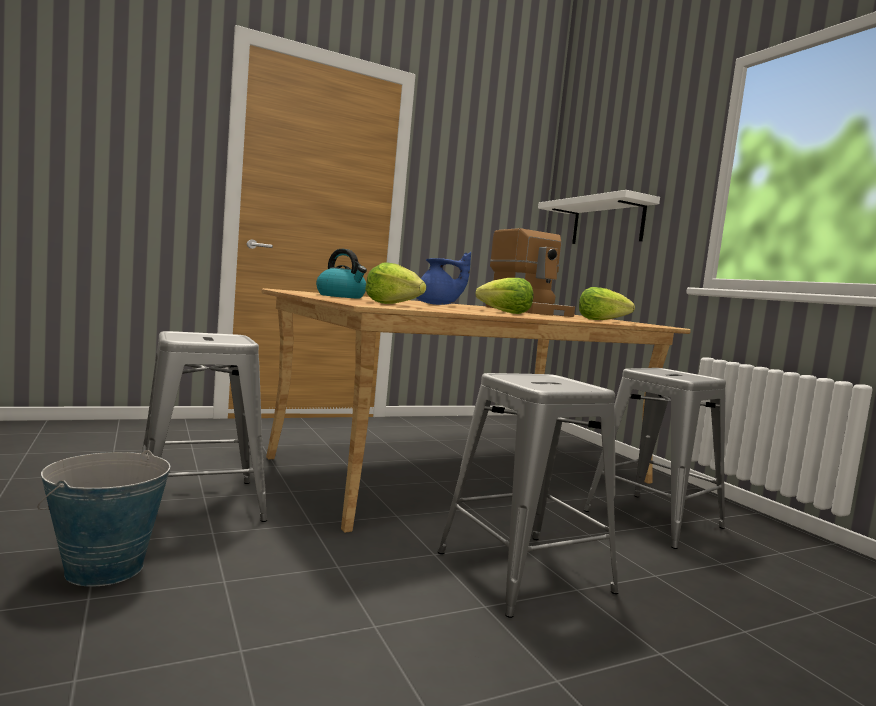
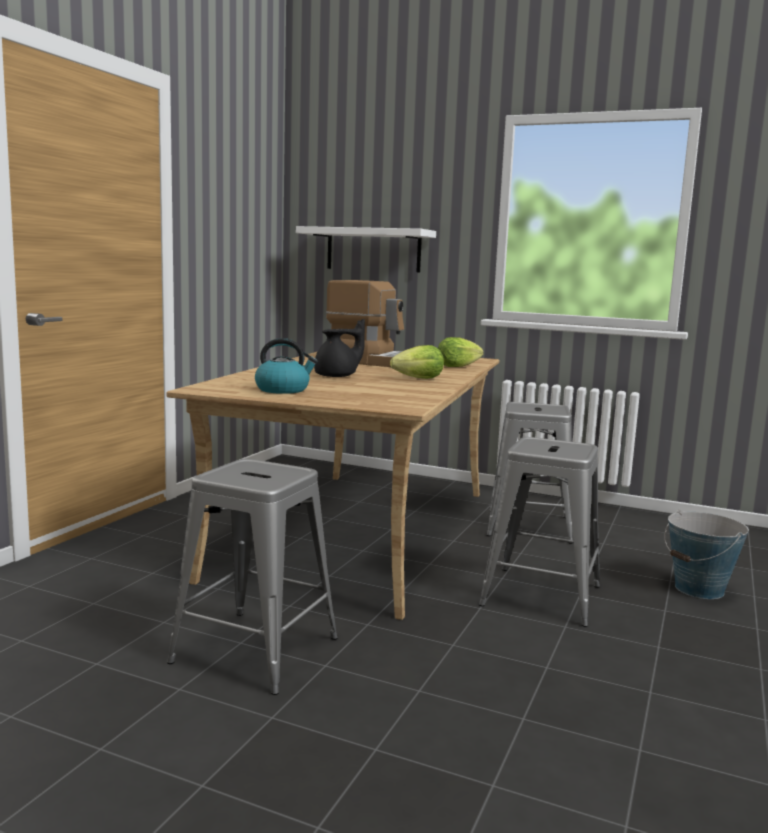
camera: 40 degrees left, 5 degrees up
(104, 569) = (330, 728): bucket -> bucket (699, 589)
(392, 304) = (390, 399): lettuce -> none
(437, 304) = (337, 376): blue teapot -> black teapot

